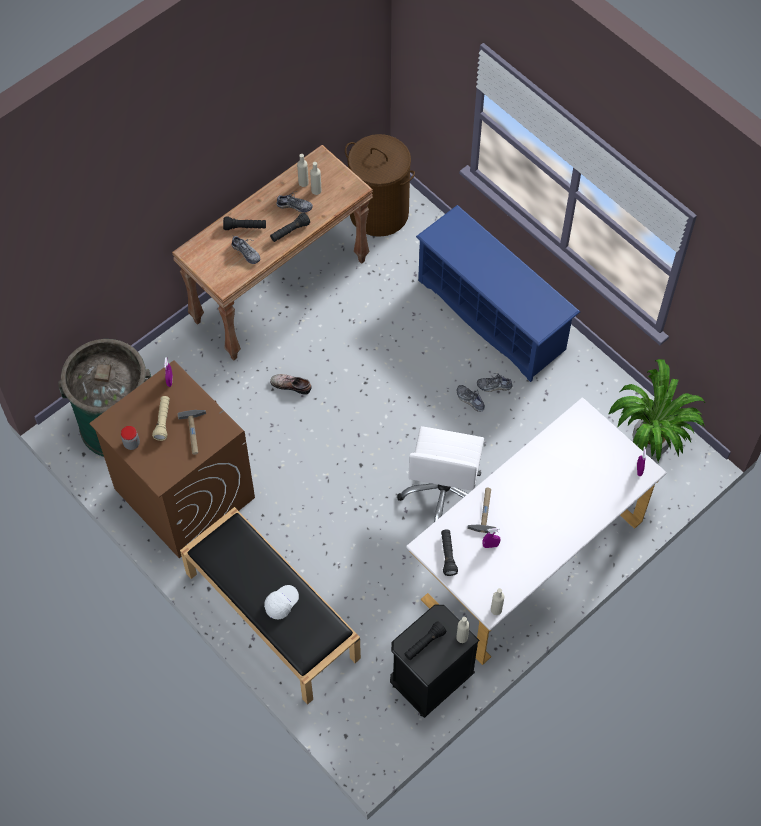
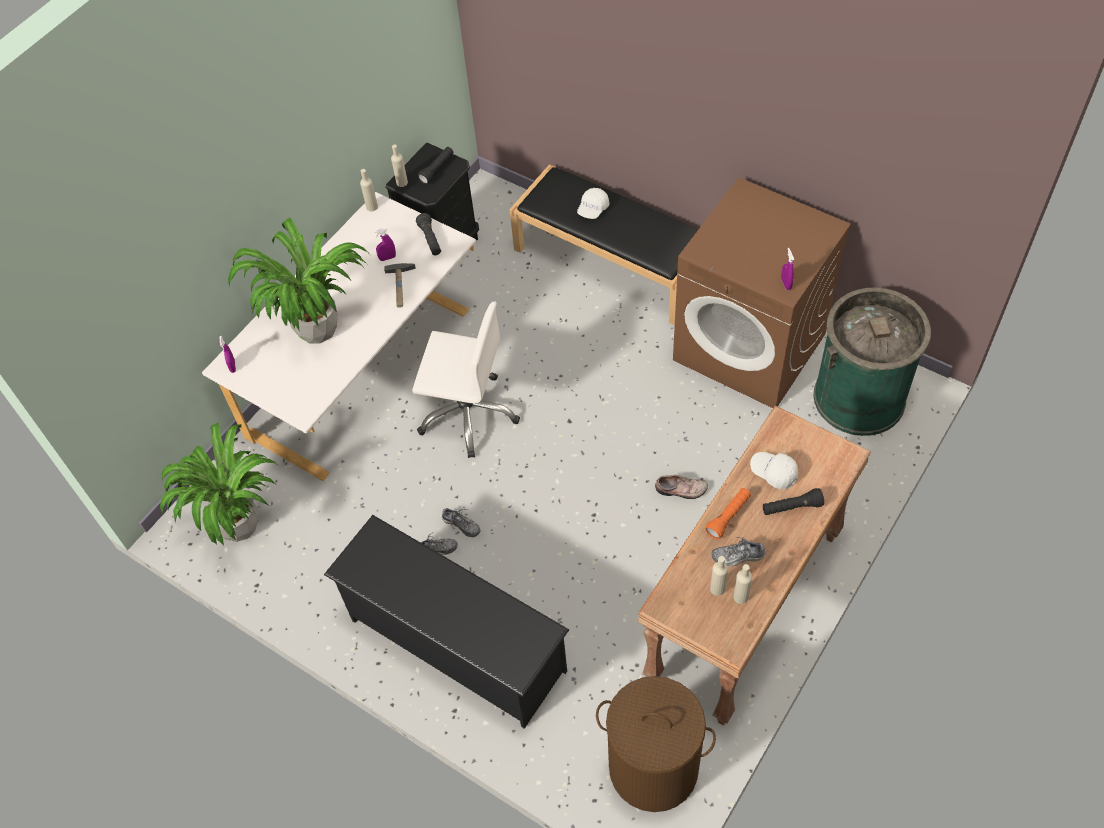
camera: 170 degrees right, 5 degrees down
(131, 443) = (793, 215): jar -> none
(163, 421) = (771, 243): beige flashlight -> none
(194, 433) = (731, 240): hammer -> none
(246, 253) = (773, 473): shoe -> white cap
(290, 232) = (728, 516): black flashlight -> orange flashlight
(444, 494) = (468, 413): white office chair -> white office chair turned 105 degrees clockwise
(492, 315) = (456, 645): blue shoe rack -> black shoe rack
(564, 488) = (316, 328): none -> potted plant

